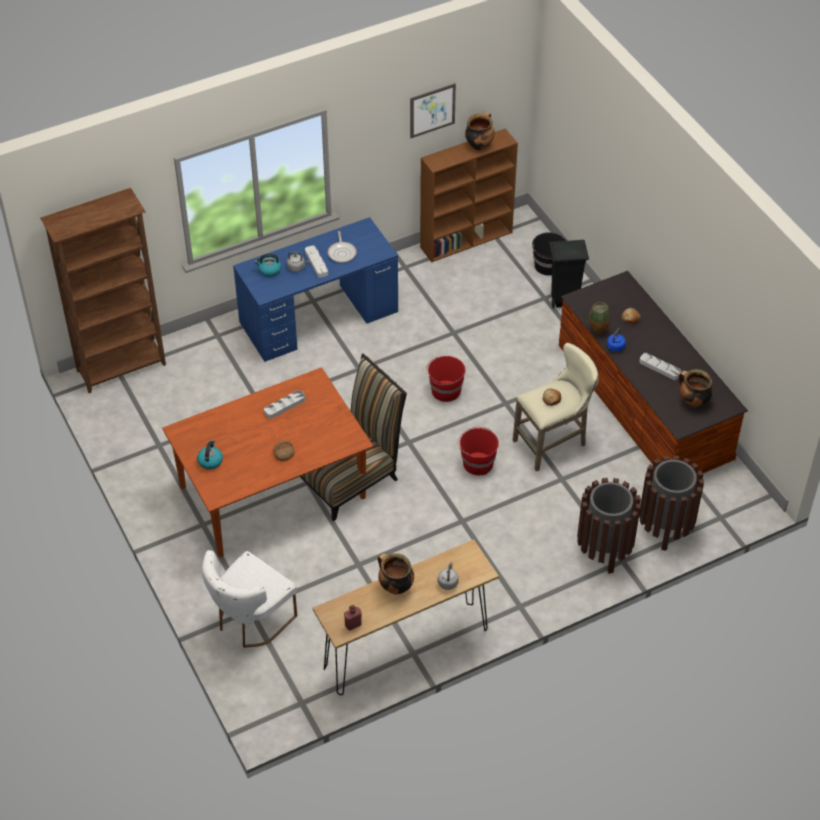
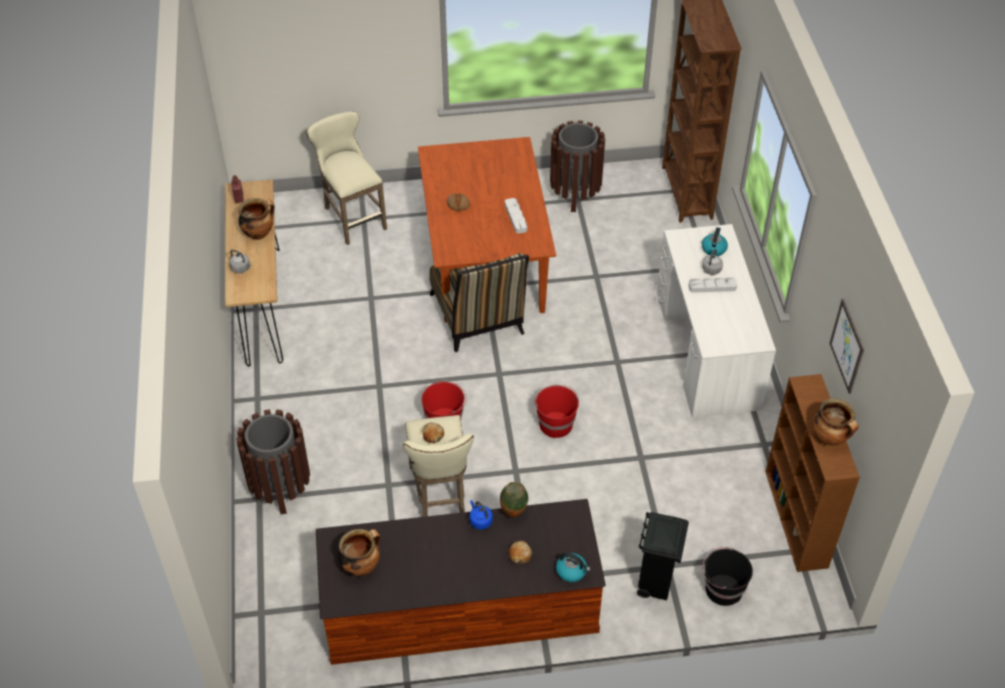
camera: 110 degrees right, 0 degrees up
(210, 461) = (473, 157): kettle -> kettle (571, 571)
(250, 621) = (352, 217): white chair -> beige stool
(319, 317) = (706, 349): blue desk -> white desk
(342, 252) = (722, 311): frying pan -> none
(659, 368) = (427, 553): grey tray -> none
(665, 527) = (277, 553): brown trash can -> brown trash can (575, 194)

